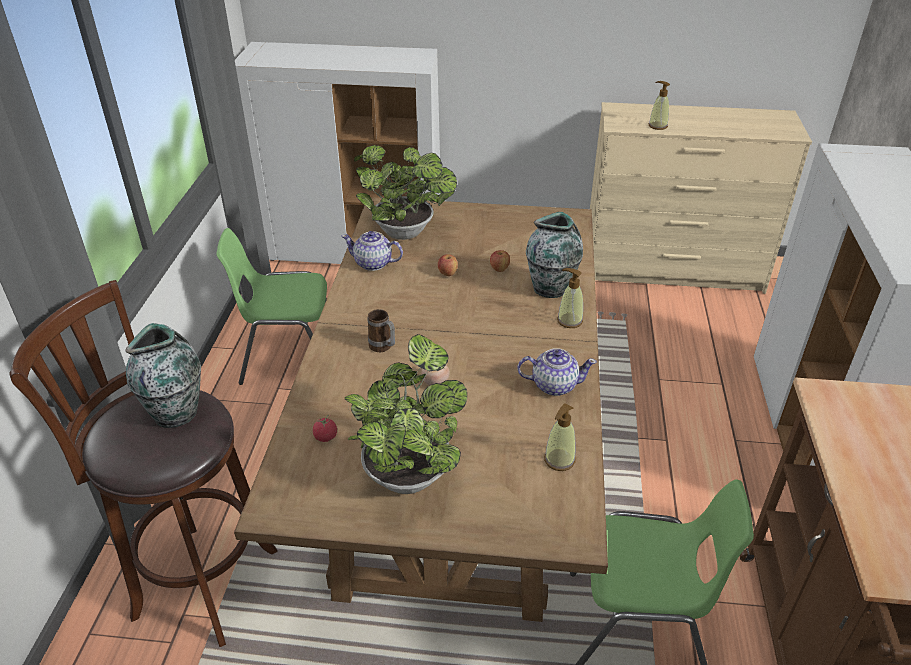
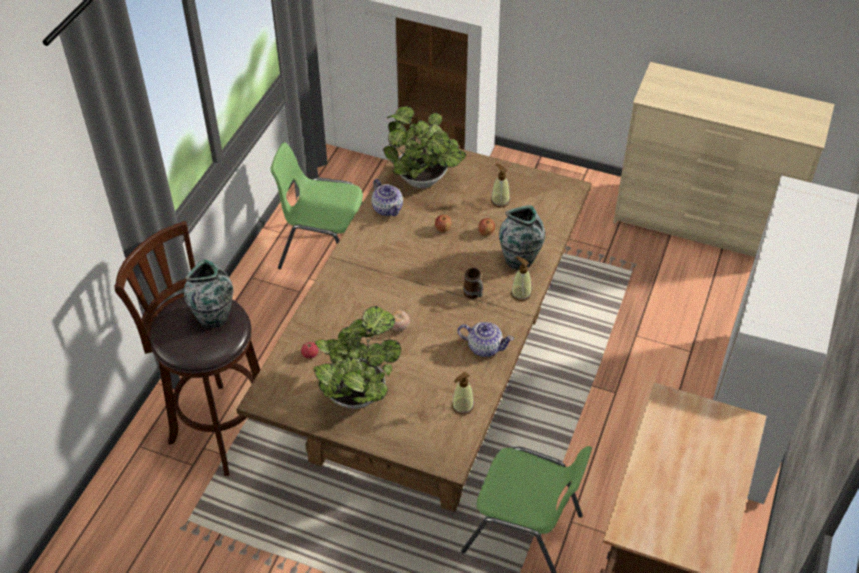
camera: 15 degrees right, 10 degrees up
(373, 264) = (387, 208): teapot -> teapot turned 150 degrees counterclockwise
(383, 348) = (371, 290): mug -> mug (474, 295)
(657, 126) = (687, 103): soap dispenser -> soap dispenser (500, 201)

